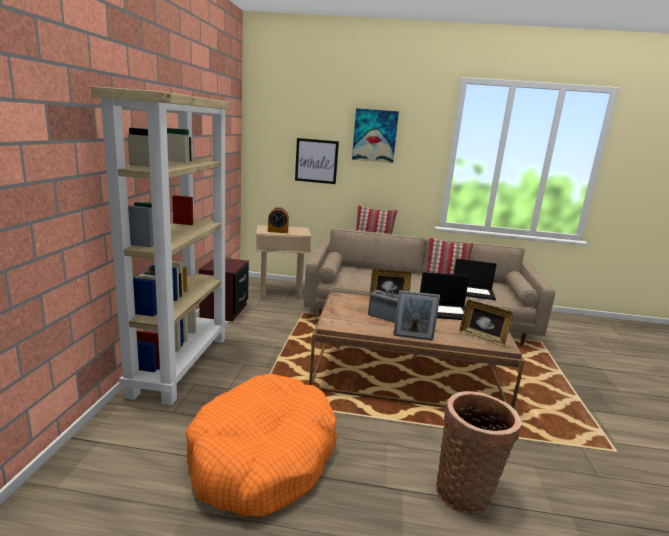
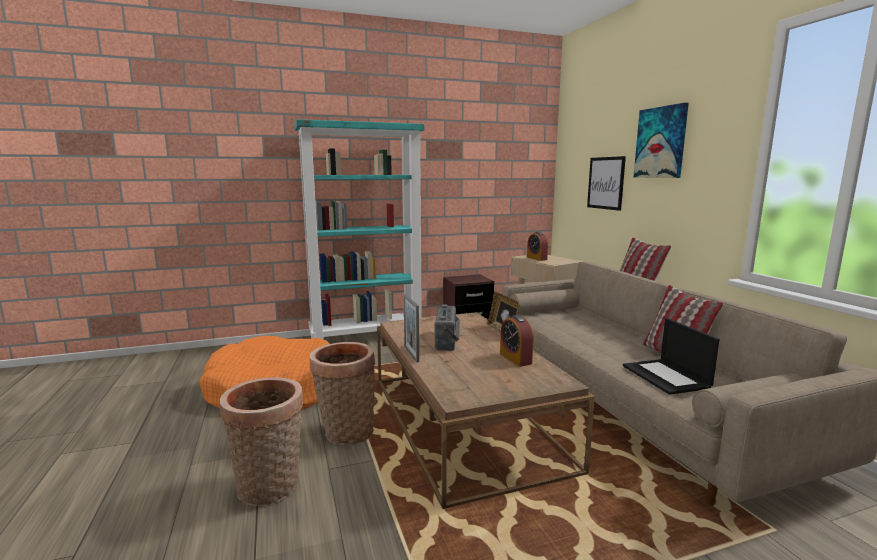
camera: 65 degrees right, 5 degrees down
(180, 364) = (367, 337): beige bookcase -> turquoise bookcase
(394, 431) = (346, 433): none -> basket
(444, 311) = (515, 359): laptop -> alarm clock
(482, 338) = (462, 385): picture frame -> none

